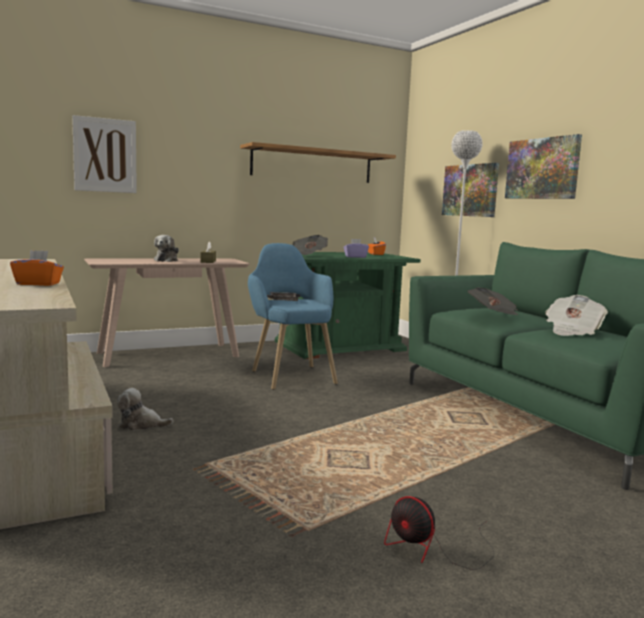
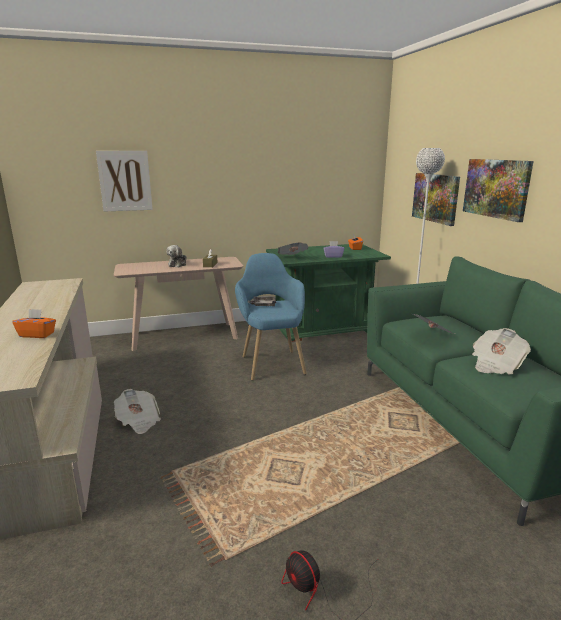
camera: 10 degrees right, 10 degrees up
(141, 425) = (138, 421): plush toy -> newspaper
(312, 165) = (300, 173): shelf -> none

